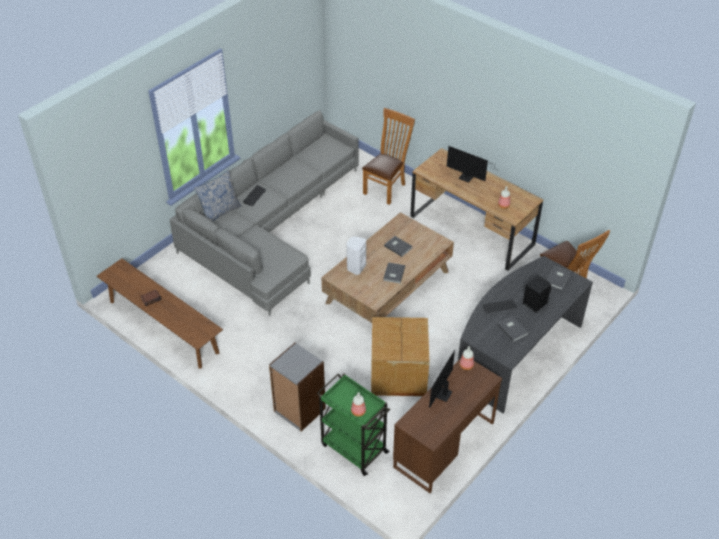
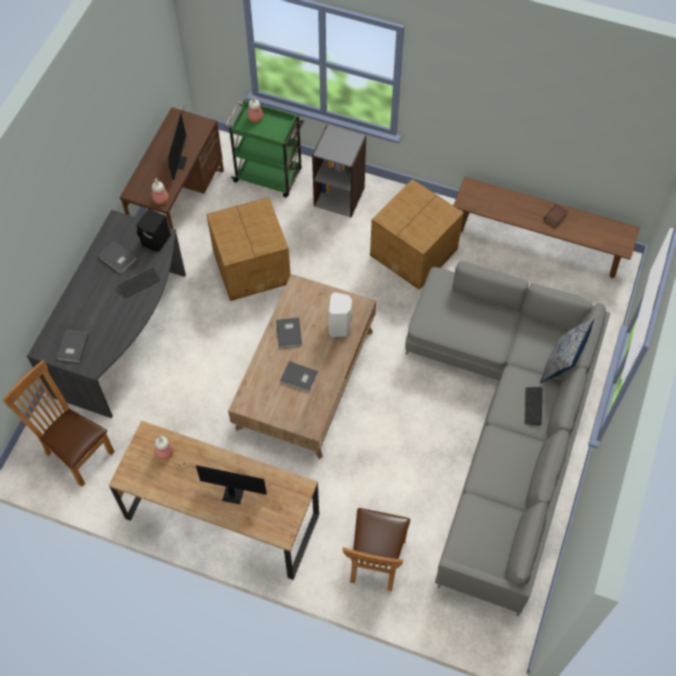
camera: 160 degrees right, 15 degrees up
(262, 347) = (415, 252): none -> cardboard box
(534, 302) = (97, 302): black speaker -> black speaker (156, 240)

